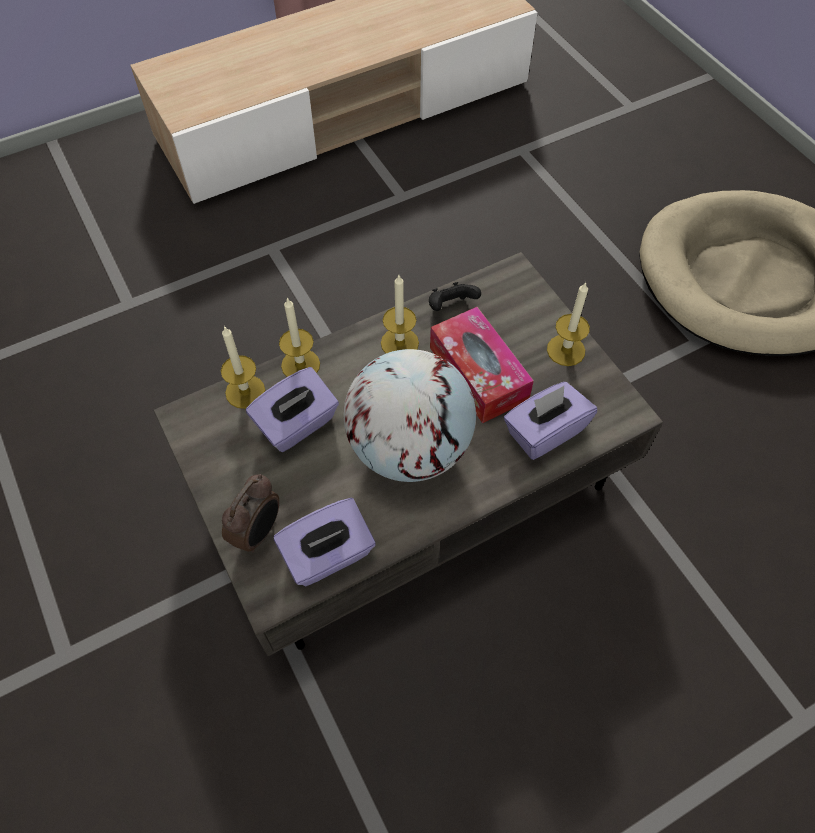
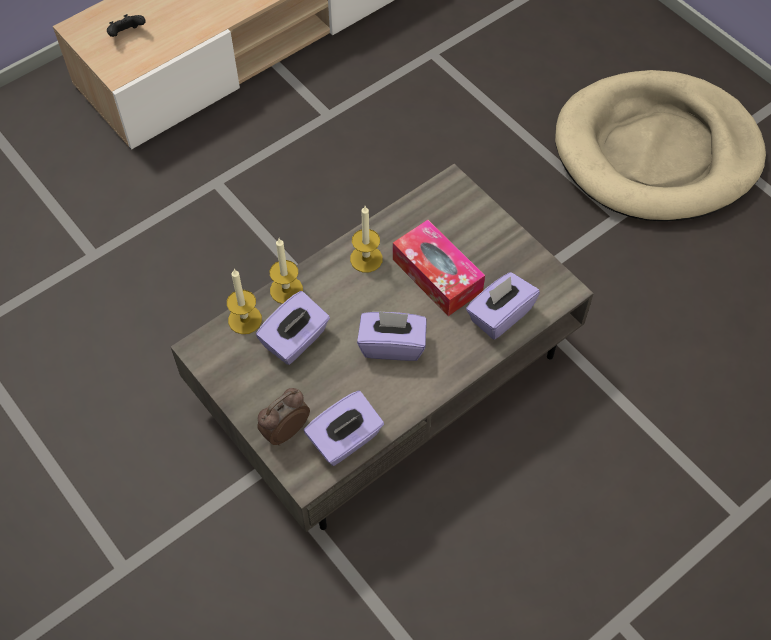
camera: 10 degrees left, 0 degrees up
(258, 531) = (284, 431): alarm clock -> alarm clock turned 150 degrees counterclockwise
(409, 447) = (392, 345): globe -> purple tissue box
(451, 306) = (403, 221): black game controller -> black game controller (127, 34)
(566, 350) = (506, 245): candle -> none

